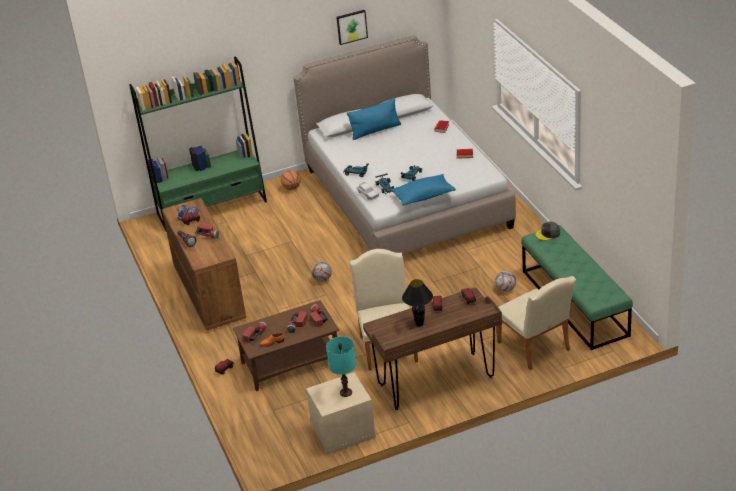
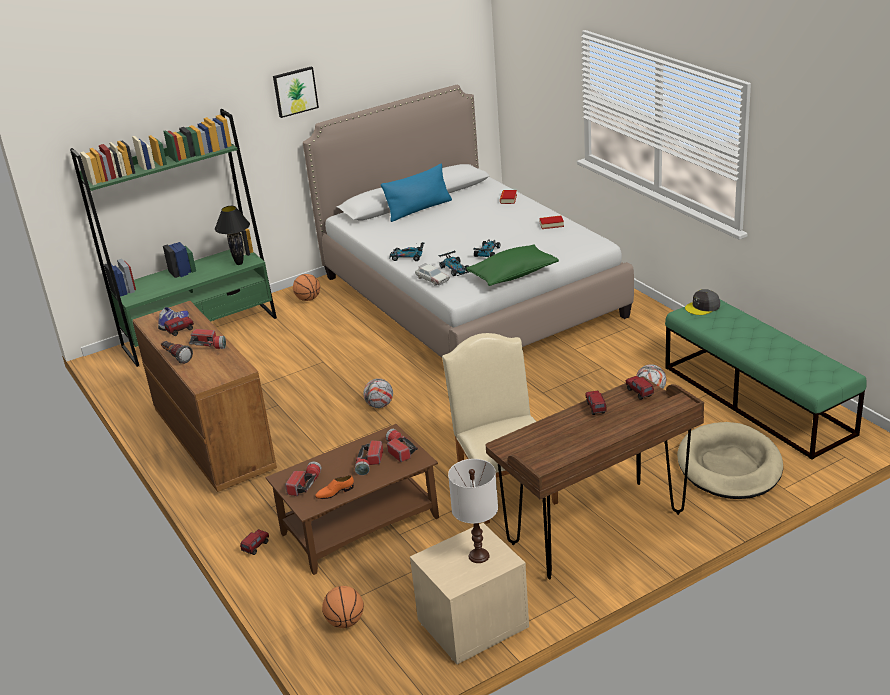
camera: 10 degrees left, 5 degrees down
(269, 422) = (345, 622): none -> basketball
(346, 392) = (479, 556): turquoise table lamp -> white table lamp
(351, 26) = (376, 70): picture -> picture (295, 91)
(420, 324) = (577, 436): black table lamp -> black table lamp (239, 263)
(423, 196) = (513, 275): blue pillow -> green pillow
(536, 348) = (729, 466): beige chair -> beige dog bed

